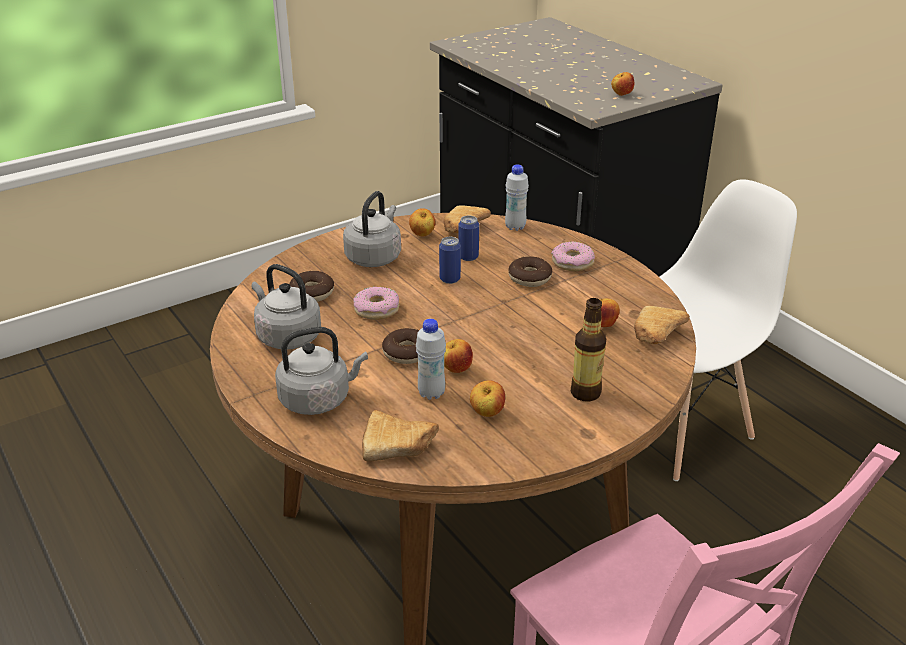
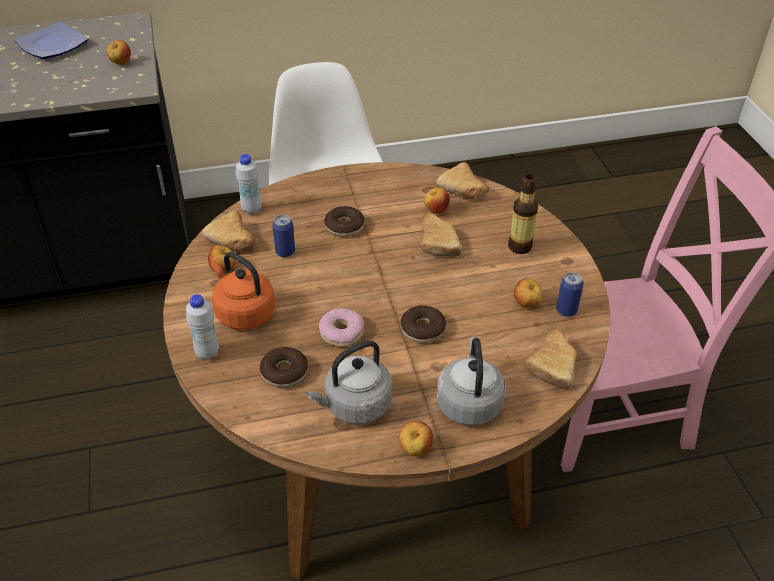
camera: 70 degrees left, 10 degrees up
(374, 257) = (243, 312): grey kettle -> orange kettle
(431, 393) = (488, 329): white bottle -> white bottle (207, 353)
(450, 279) = (317, 273): can -> can (566, 310)
(456, 369) = (460, 306): apple -> apple (415, 450)
(549, 336) = (437, 242): none -> bread
(572, 262) = (334, 197): donut -> none
(618, 66) = (53, 45): none -> plate

